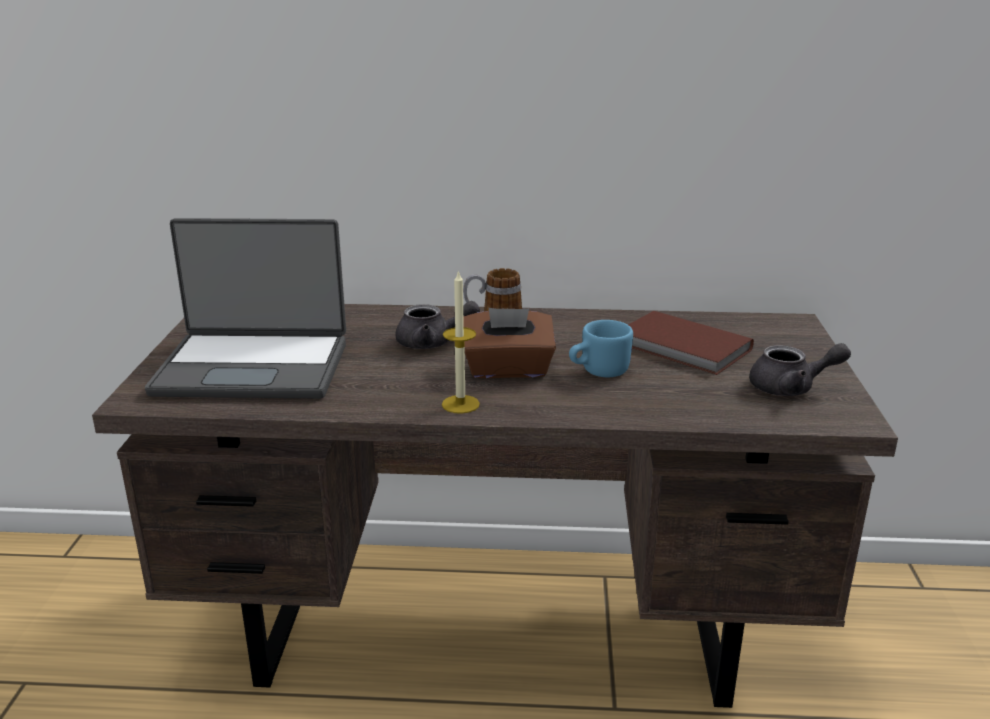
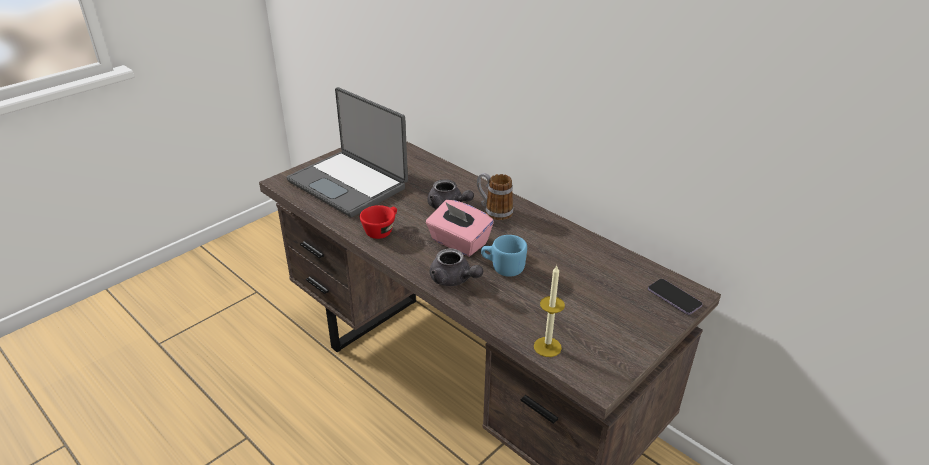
camera: 40 degrees right, 10 degrees up
(390, 395) = (381, 230): none -> red cup
(460, 404) = (404, 253): candle -> candle (547, 347)
(508, 370) = (458, 242): brown tissue box -> pink tissue box
(683, 347) = (580, 276): brown book -> none
(788, 331) = (674, 298): none -> phone
(791, 388) = (598, 338): grey teapot -> grey teapot (454, 280)

